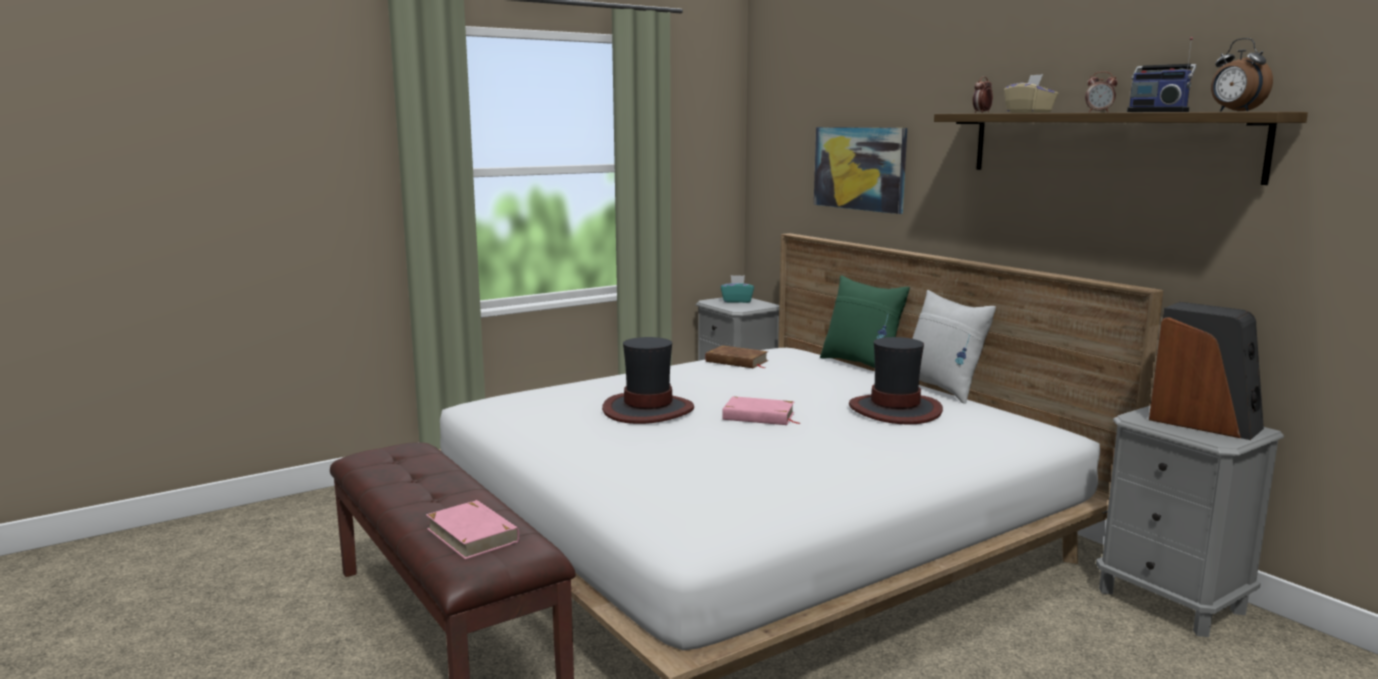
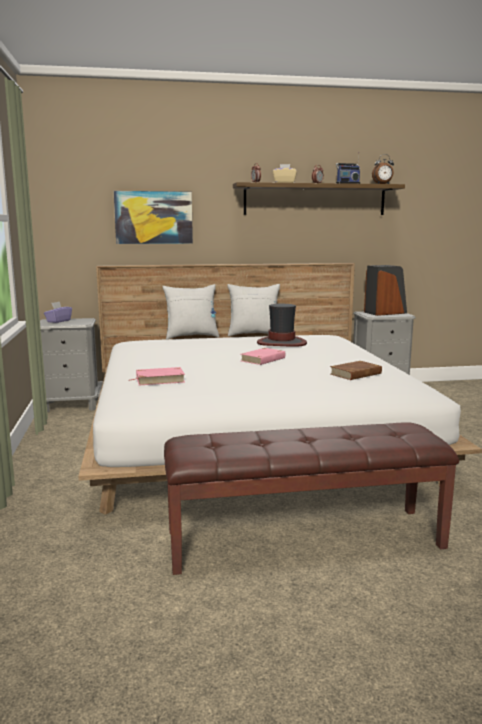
camera: 65 degrees left, 0 degrees up
(472, 535) = (383, 435): pink book -> pink book (160, 380)
(648, 410) = (221, 373): hat -> none
(737, 301) = (58, 321): turquoise tissue box -> purple tissue box
(737, 361) = (148, 349): brown book -> brown book (356, 374)
(861, 365) = (191, 337): green pillow -> grey pillow

